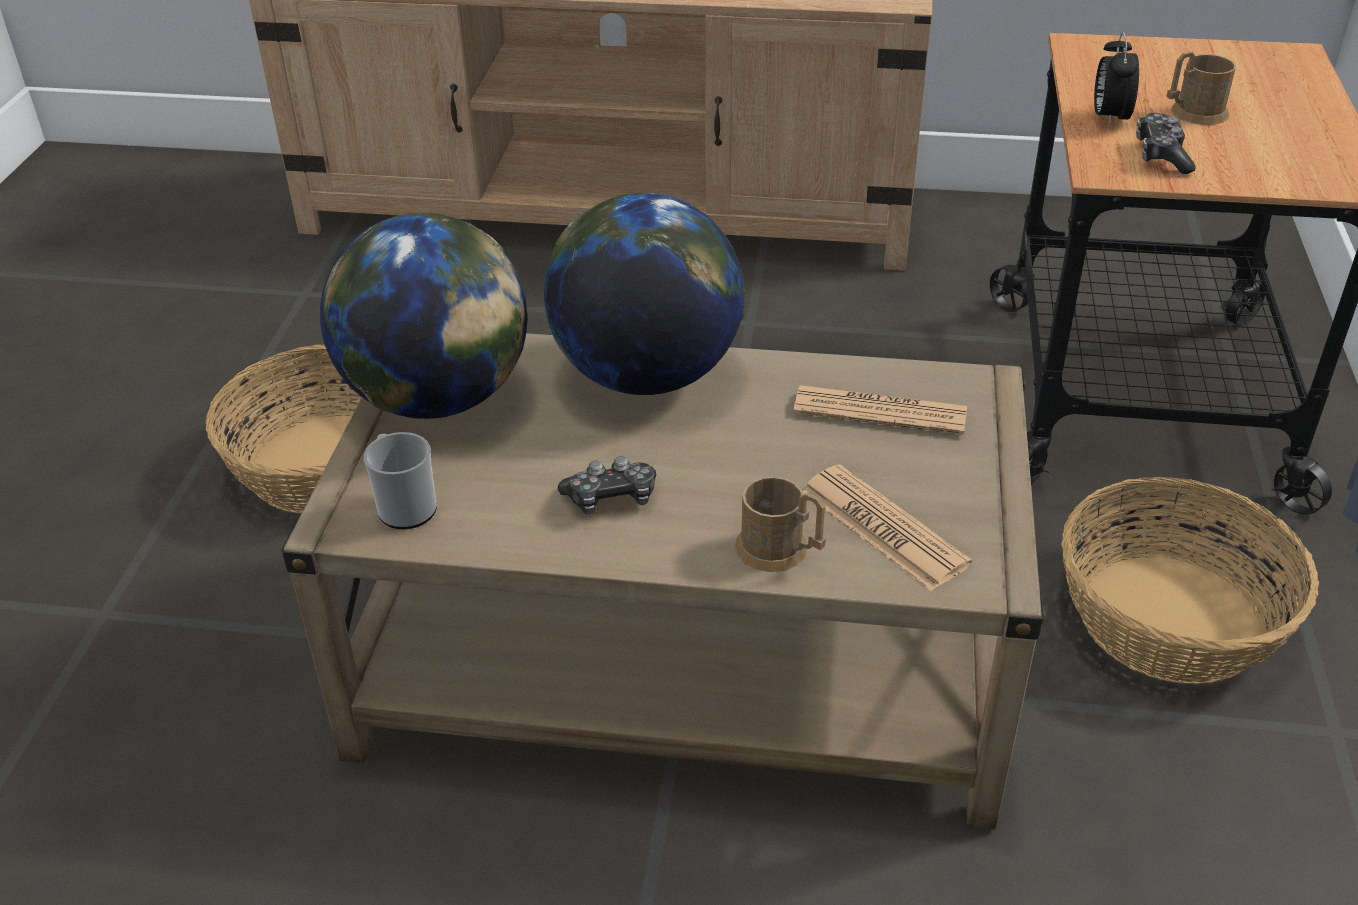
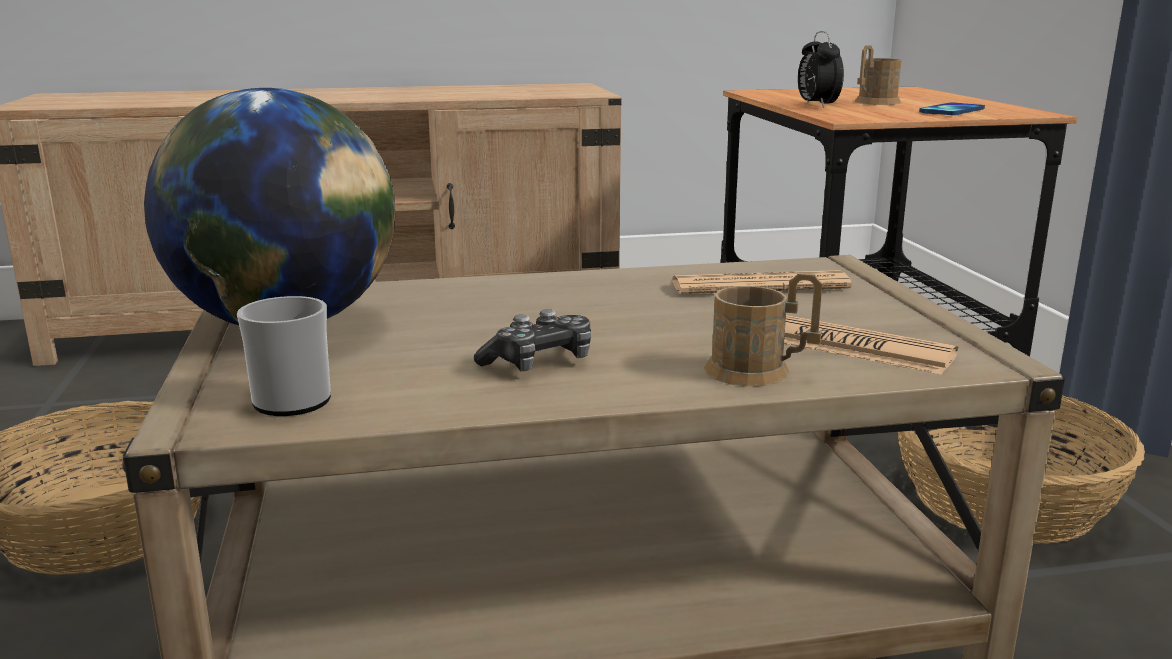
camera: 20 degrees left, 20 degrees down
(647, 376) = (512, 291): globe -> none
(1161, 155) = (878, 112): game controller -> none
(1259, 162) = (952, 111): none -> phone

